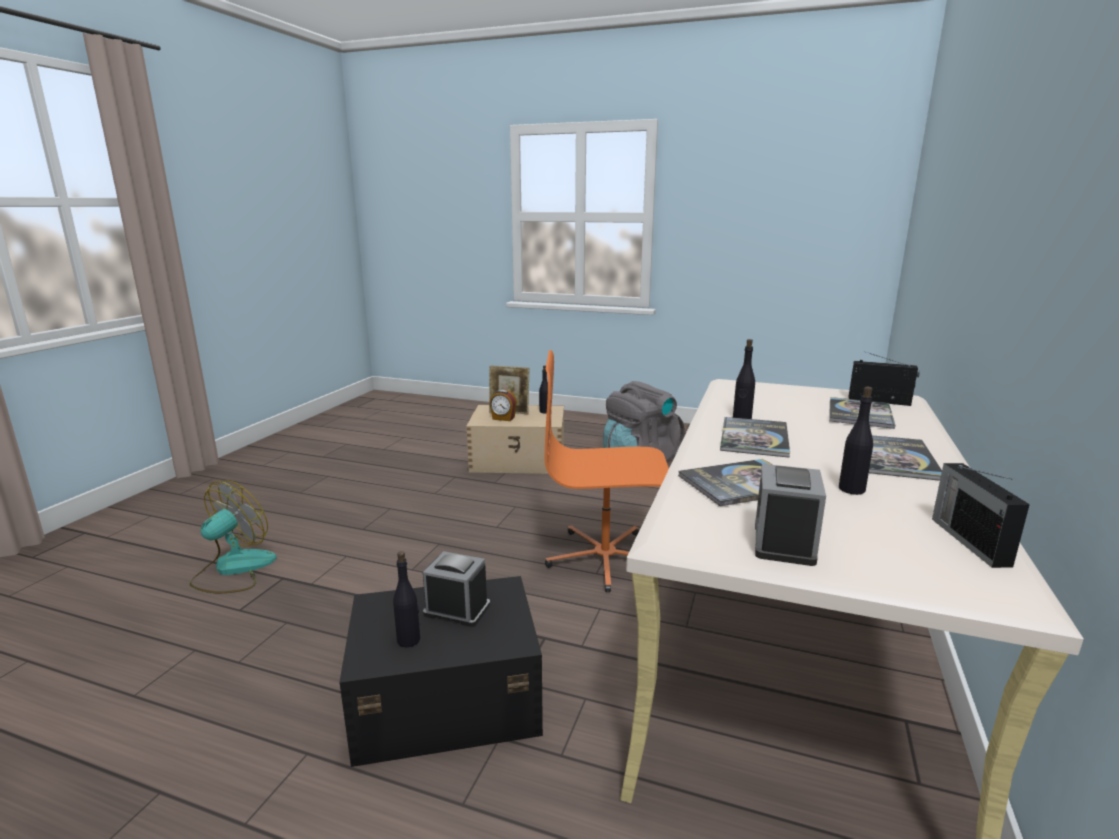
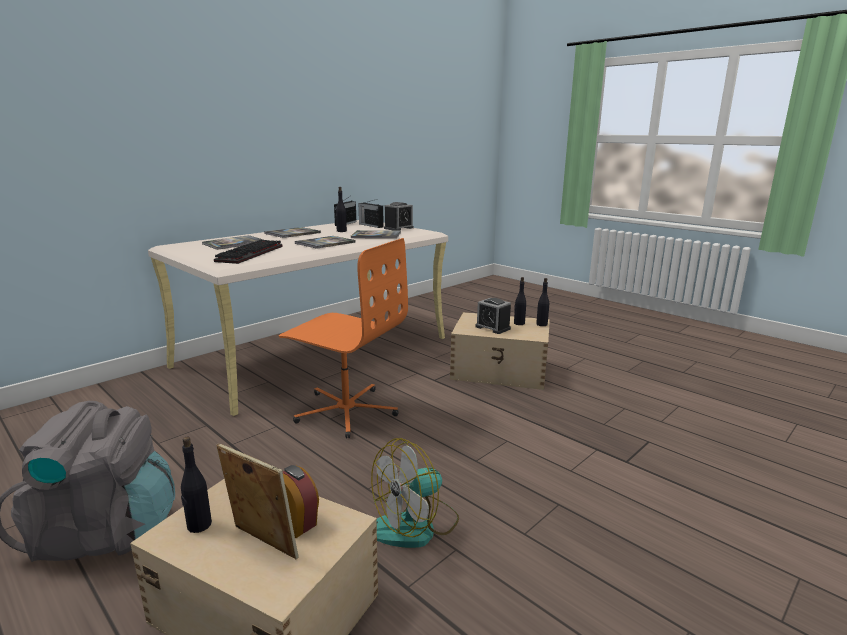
camera: 155 degrees left, 0 degrees up
(233, 569) = (685, 483): fan -> fan (415, 525)
(444, 699) = (500, 370): black storage box -> beige storage box
(742, 418) = (301, 249): black bottle -> black bottle (542, 324)
(764, 399) = (251, 254): none -> keyboard
(880, 401) = (192, 246): radio -> radio (370, 225)

